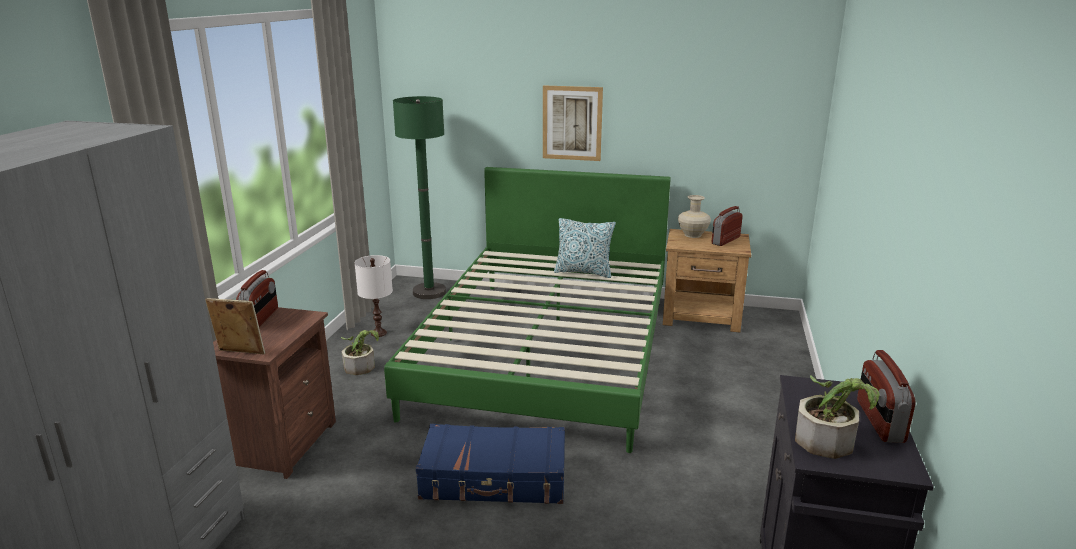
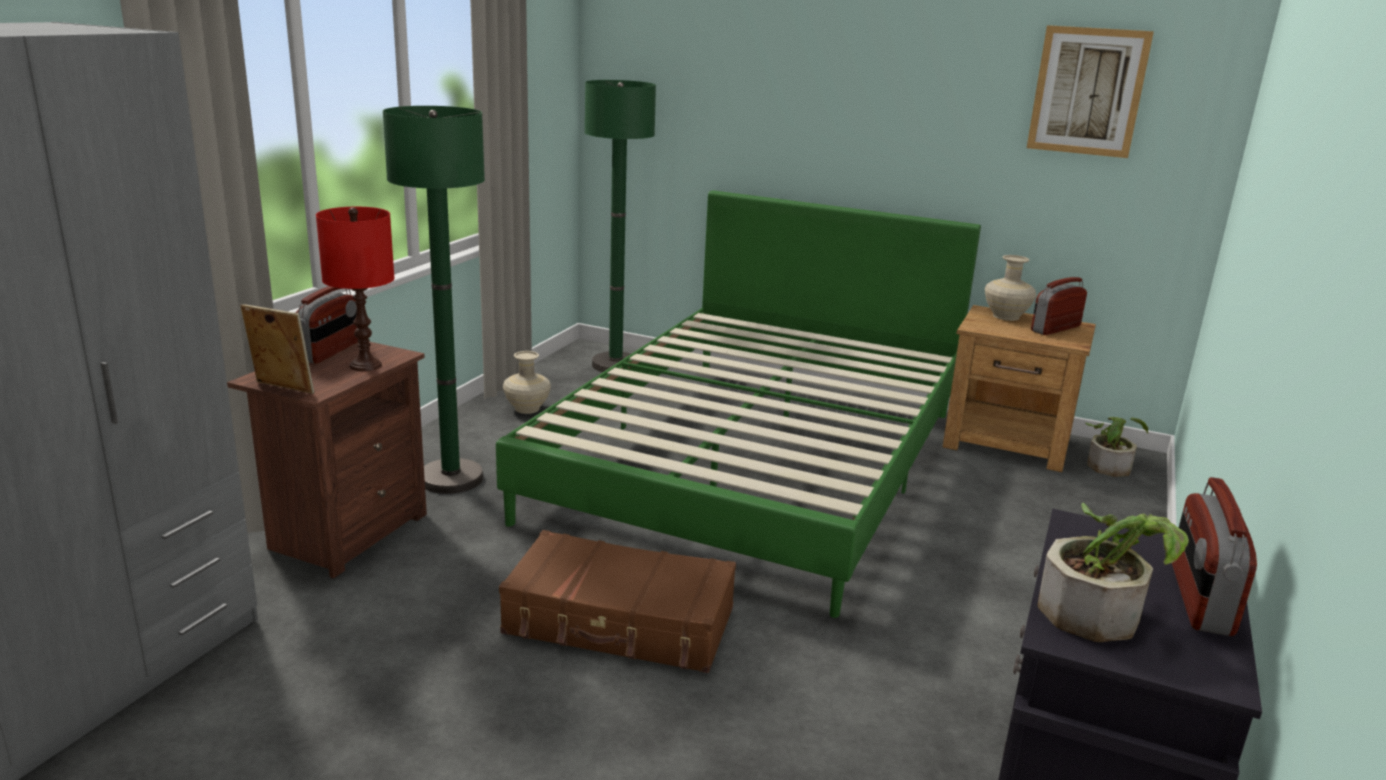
camera: 10 degrees right, 0 degrees up
(291, 327) = (365, 366): none -> red table lamp
(343, 393) = (451, 479): none -> green floor lamp
(361, 365) = (488, 446): potted plant -> potted plant (1109, 464)
(379, 333) = (527, 408): white table lamp -> beige vase
(494, 478) = (620, 622): blue suitcase -> brown suitcase
(572, 123) = (841, 134): picture -> picture (1087, 91)
(583, 272) = (831, 355): pillow -> none

